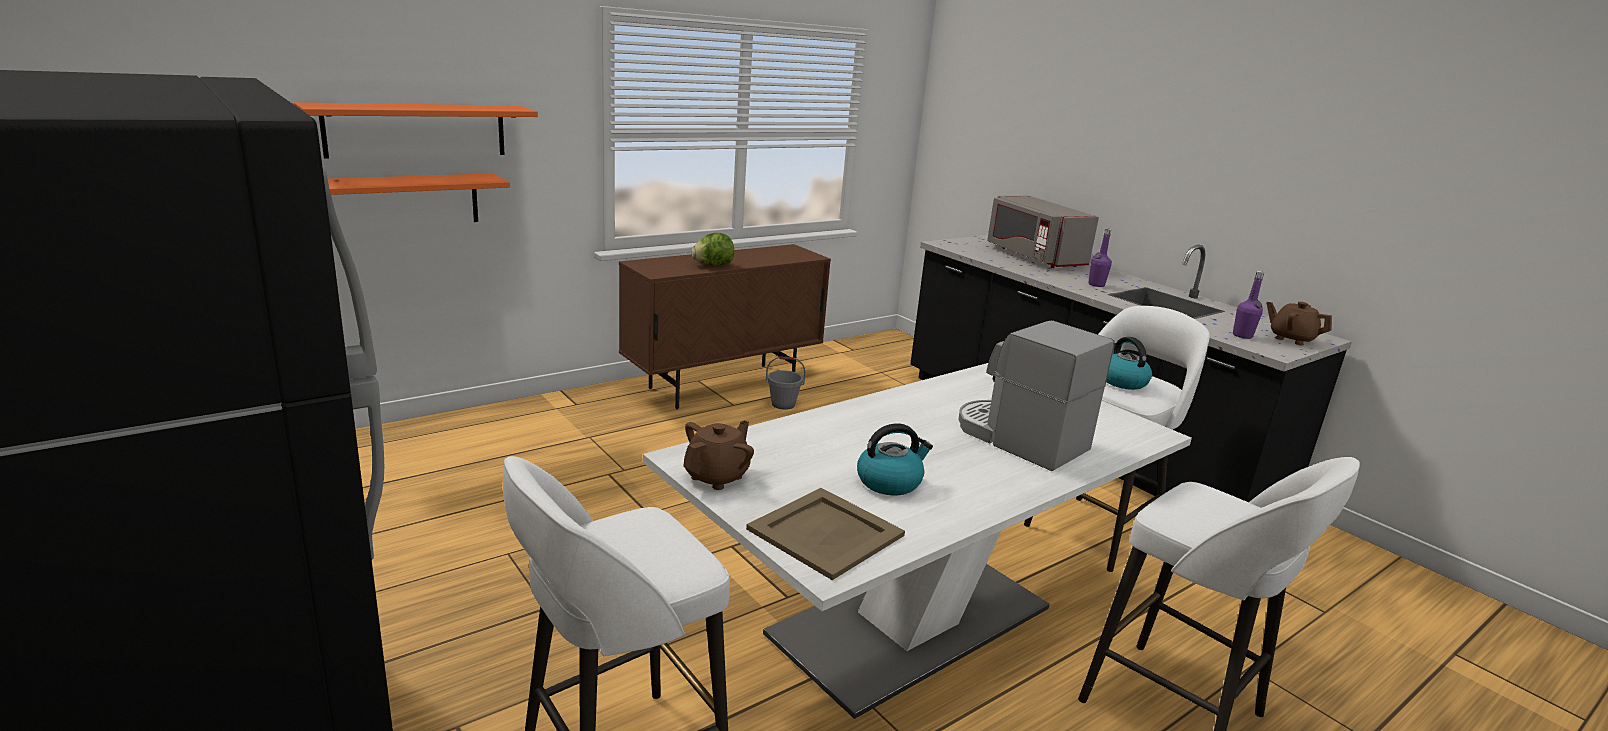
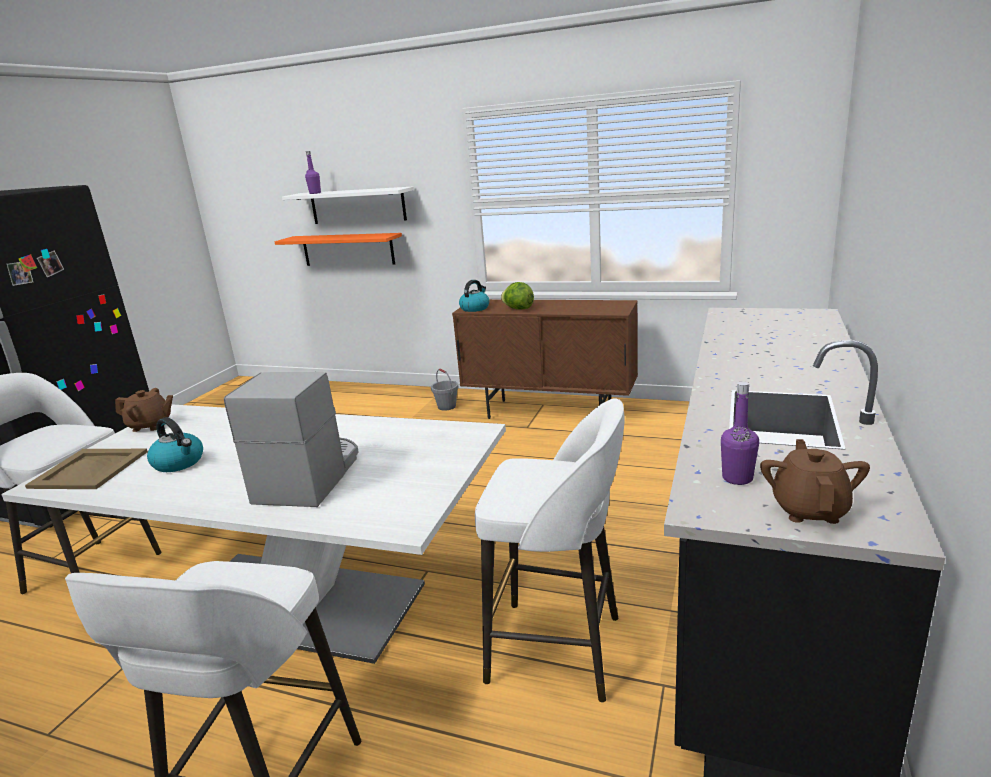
camera: 60 degrees right, 0 degrees up
(416, 130) = (357, 206): orange shelf -> white shelf
(783, 404) = (559, 438): grey bucket -> grey bucket (447, 406)
(1033, 256) = (795, 337): grey microwave -> none
(1096, 285) = (759, 378): purple bottle -> purple bottle (315, 193)
(1122, 381) = (535, 478): kettle -> kettle (475, 308)

